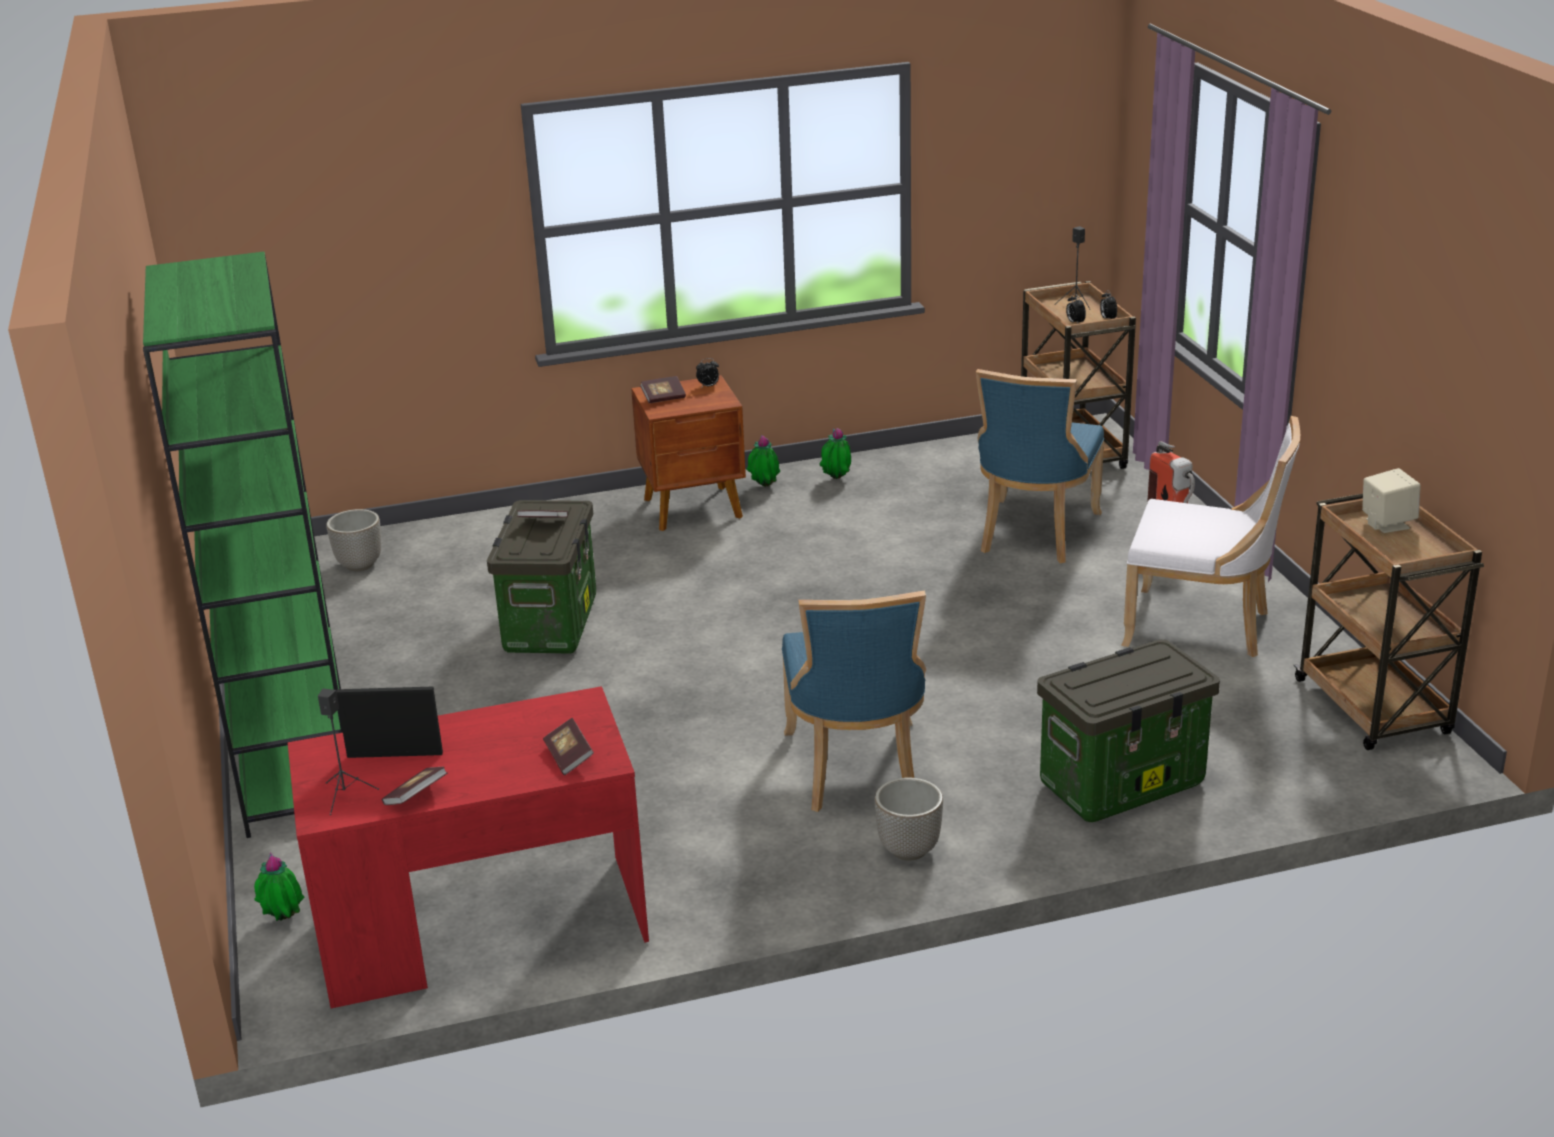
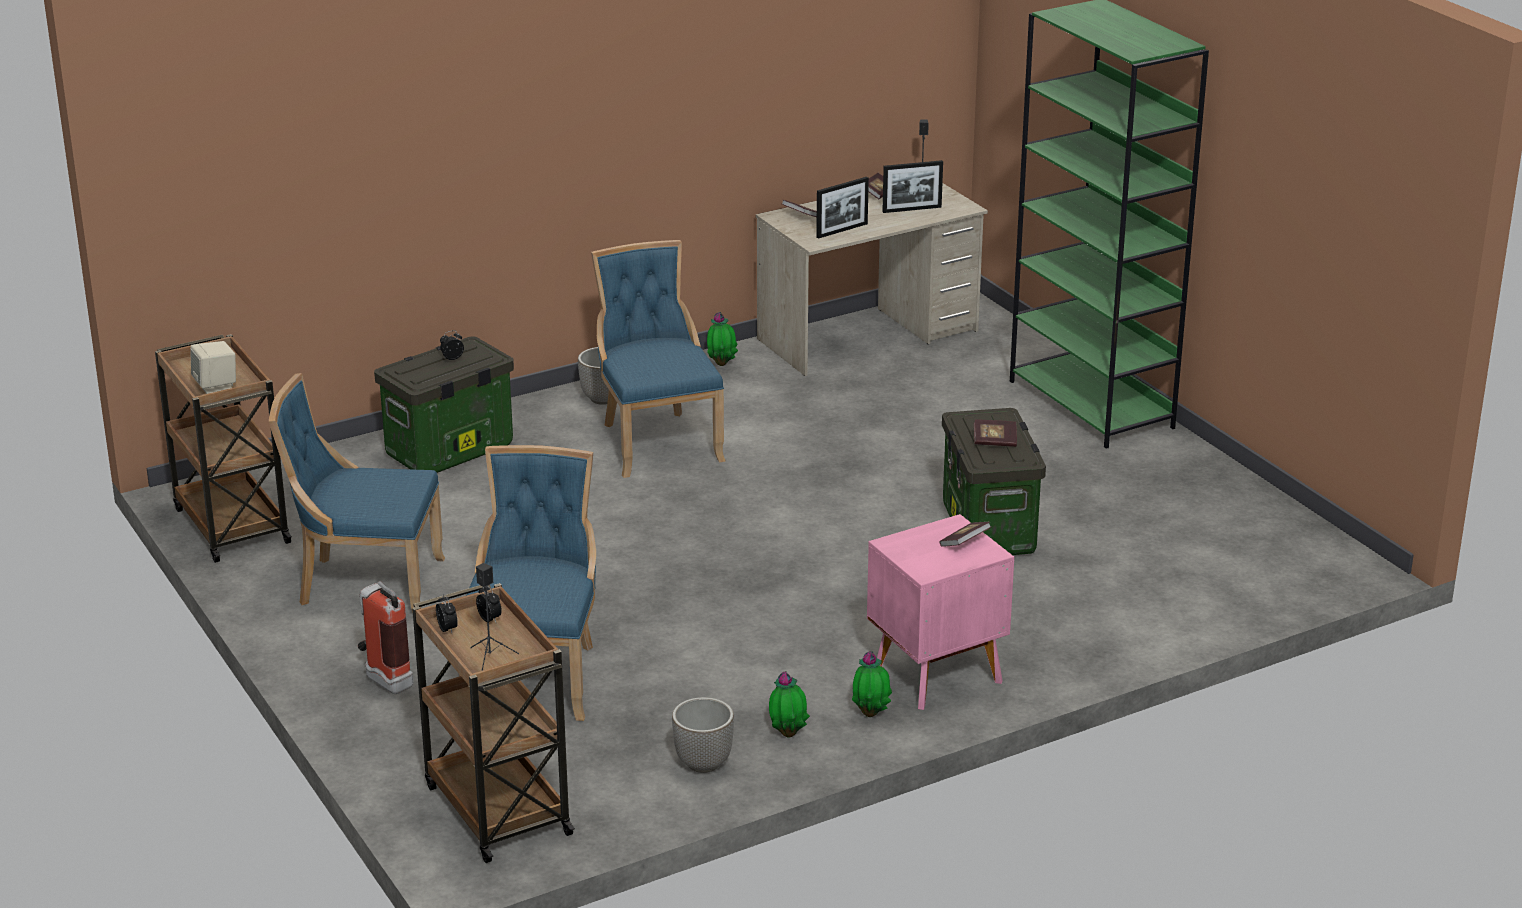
camera: 165 degrees right, 0 degrees up
(283, 921) = (1000, 328): potted plant -> potted plant (722, 363)
(360, 565) = (1238, 571): planter -> planter (703, 764)
(481, 929) = (868, 336): red desk -> beige desk
(529, 721) = (842, 230): none -> picture frame
(694, 509) = (935, 674): brown nightstand -> pink nightstand
(708, 386) = (924, 564): alarm clock -> alarm clock (452, 358)
(1202, 627) = (365, 584): white chair -> blue chair

